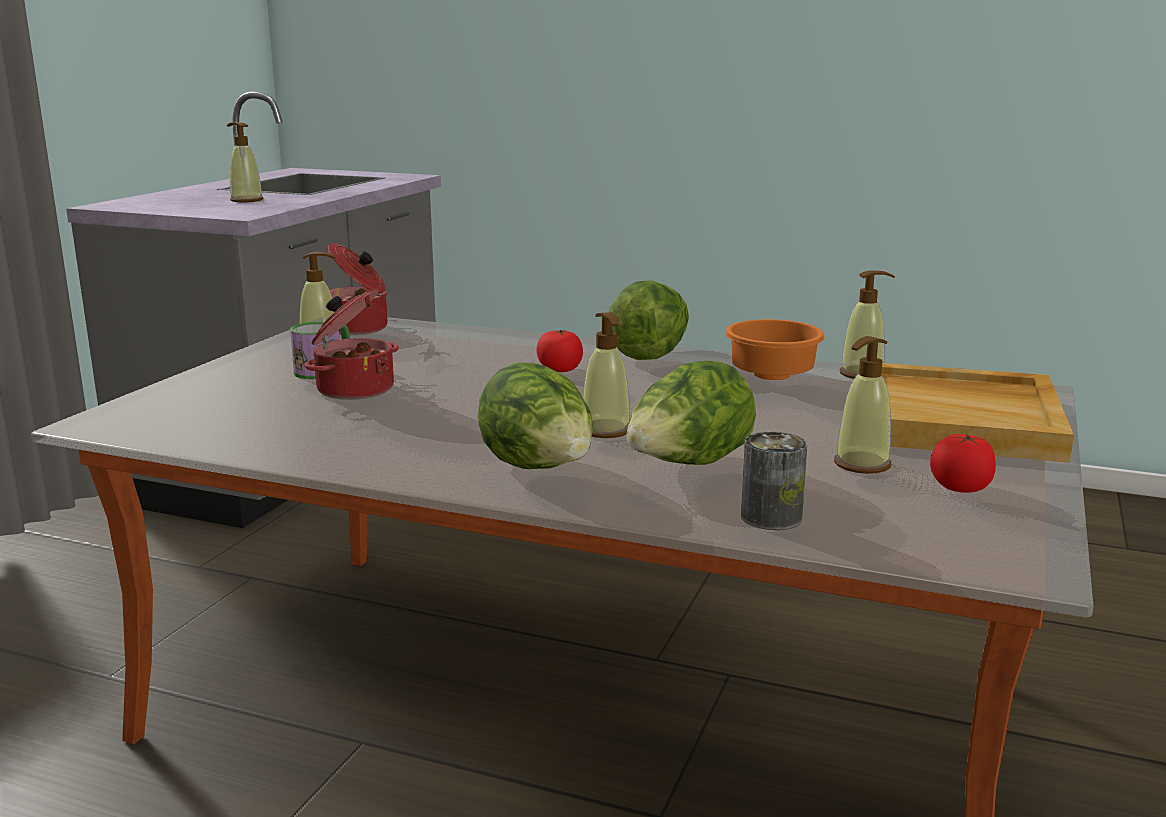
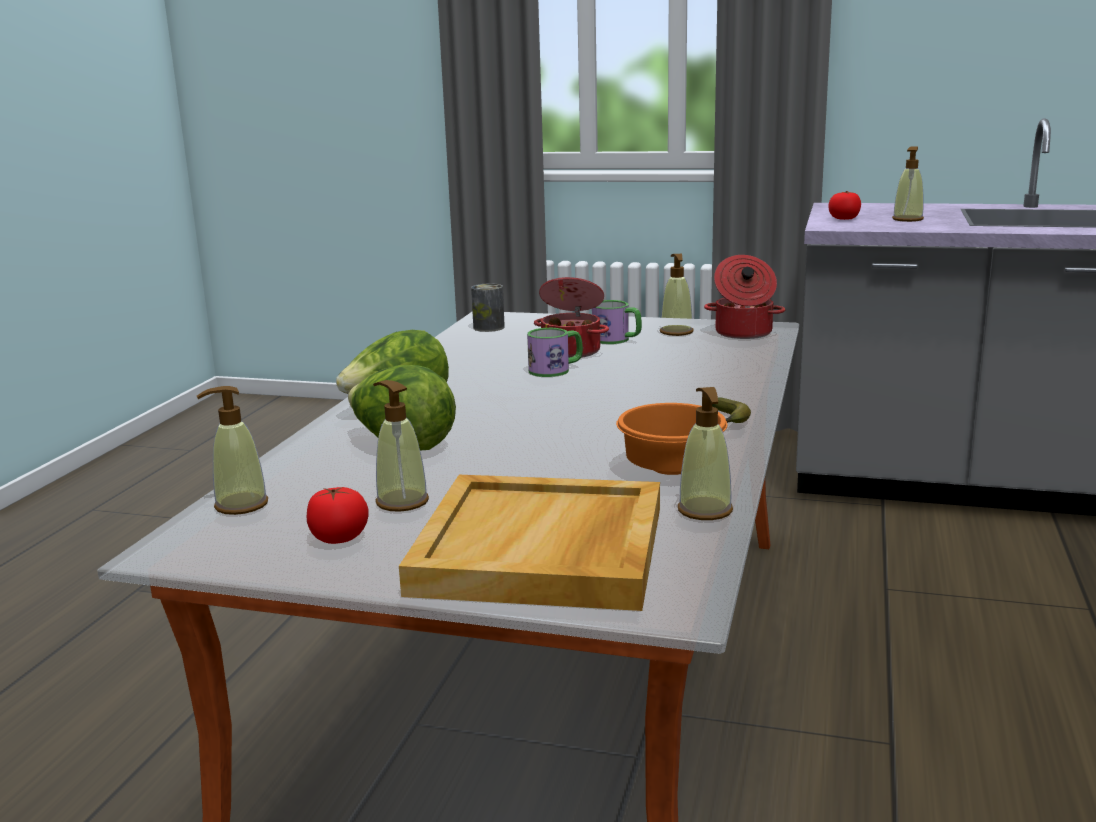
camera: 85 degrees right, 0 degrees up
(431, 398) = (556, 370): none -> mug
(559, 370) = (652, 396): tomato -> tomato (844, 219)
(605, 430) = (486, 419): soap dispenser -> soap dispenser (241, 505)
(649, 354) = (727, 421): lettuce -> banana
(771, 517) = (293, 471): can -> can (489, 327)

